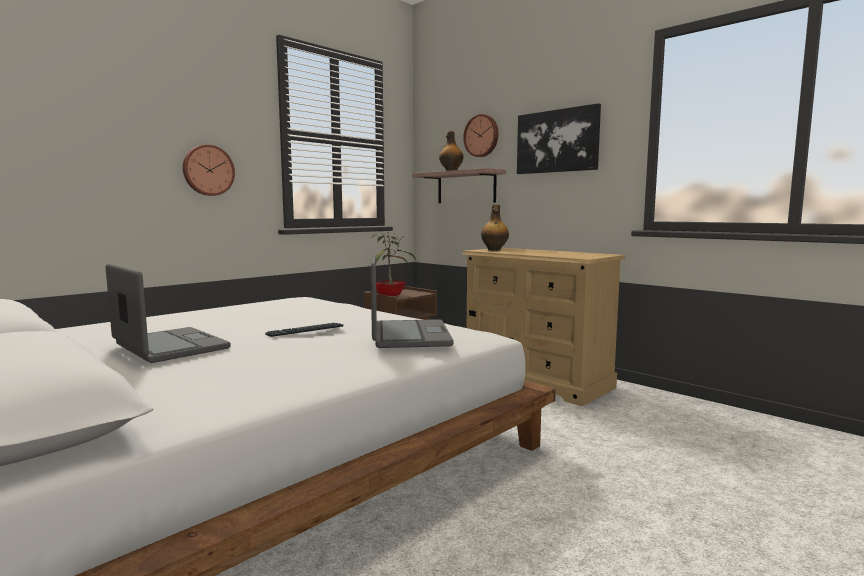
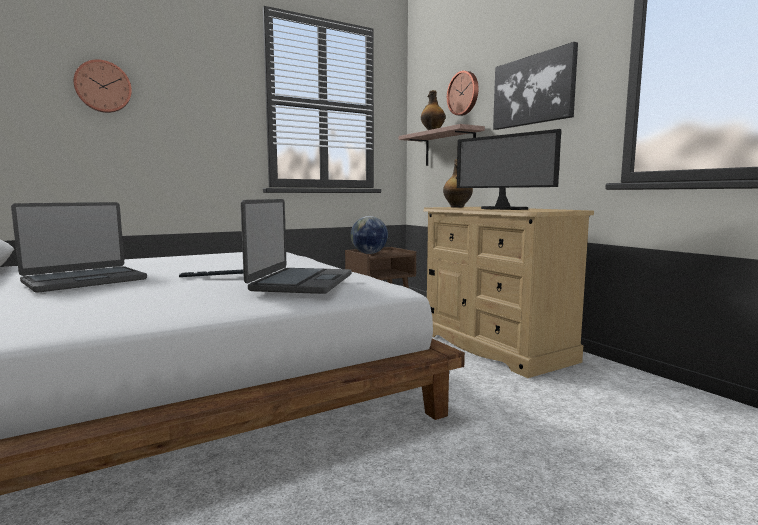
camera: 15 degrees right, 0 degrees up
(169, 347) = (84, 280): laptop -> laptop turned 75 degrees clockwise
(208, 170) = (194, 132): wall clock -> wall clock (103, 87)
(390, 295) = (369, 253): potted plant -> globe
(547, 254) = (502, 209): none -> monitor

